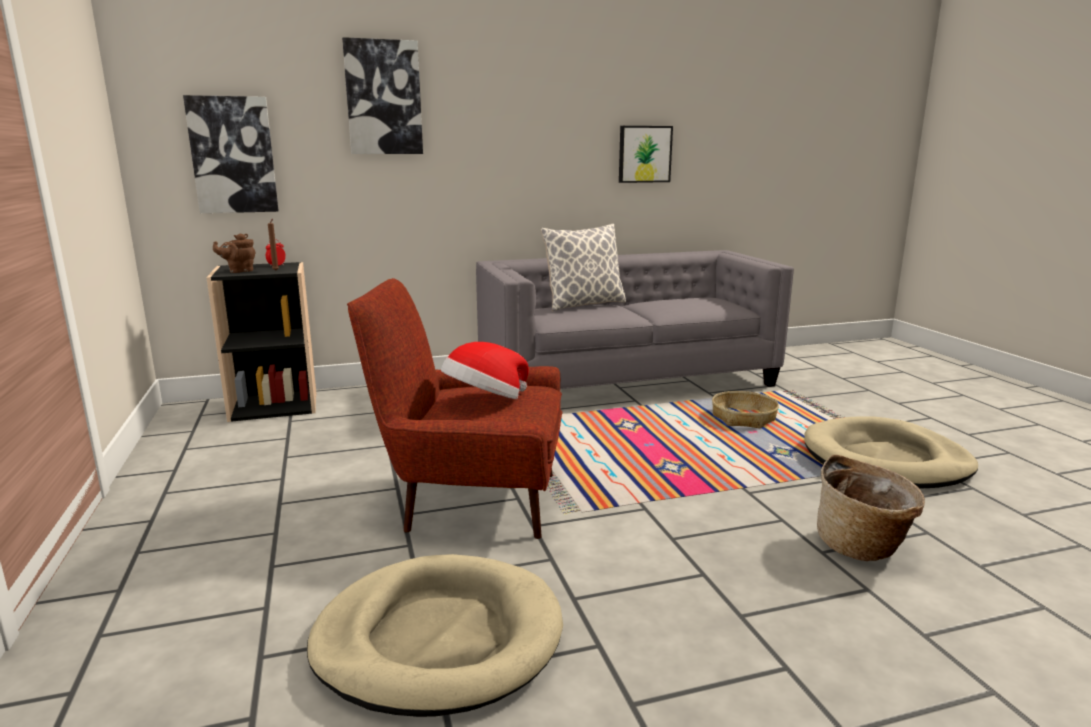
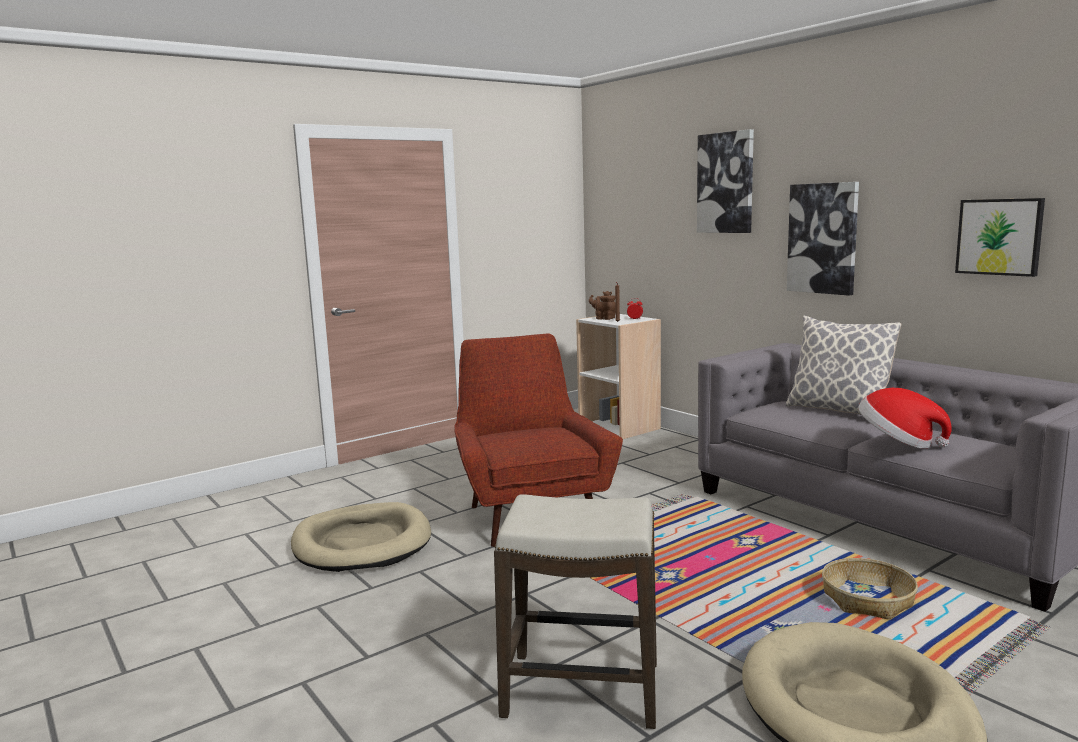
camera: 70 degrees right, 5 degrees down
(233, 155) = (633, 232): picture -> picture (823, 238)
(275, 405) = (620, 427): black bookcase -> white bookcase
(484, 401) = (531, 436): hat -> hat (898, 442)
(862, 546) = (581, 690): basket -> stool

